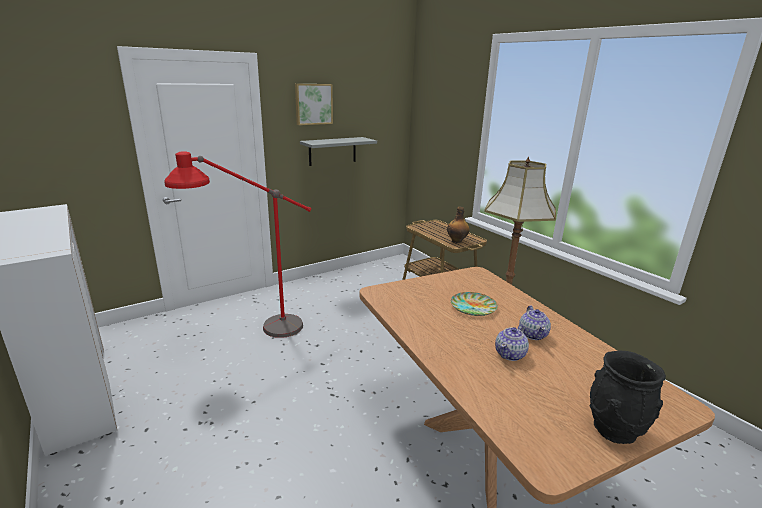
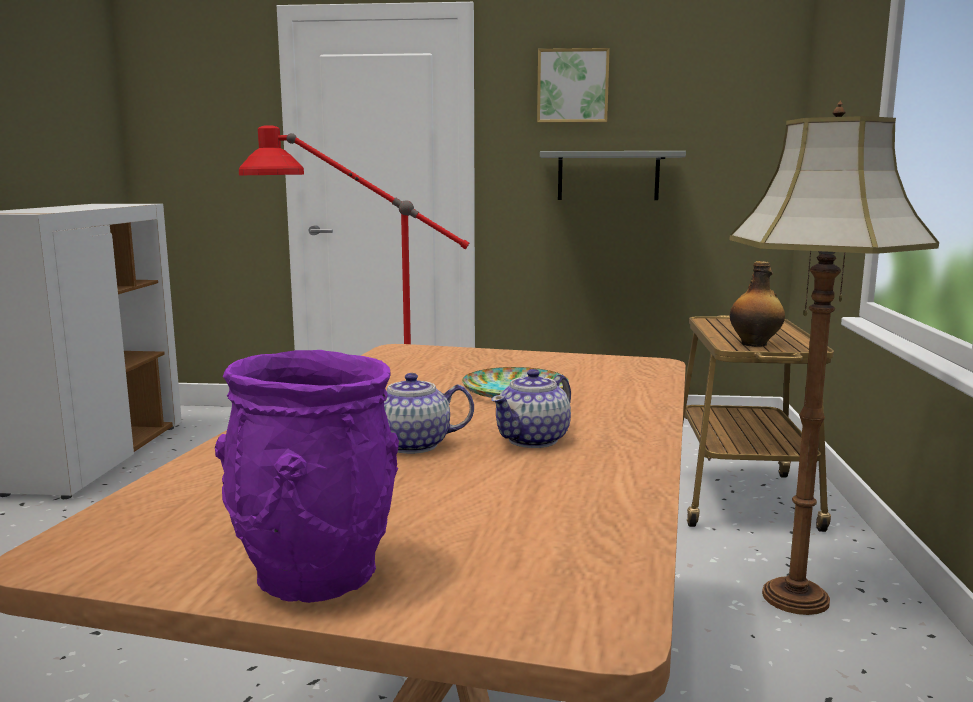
camera: 40 degrees right, 10 degrees down
(615, 430) = (314, 576): black vase -> purple vase

